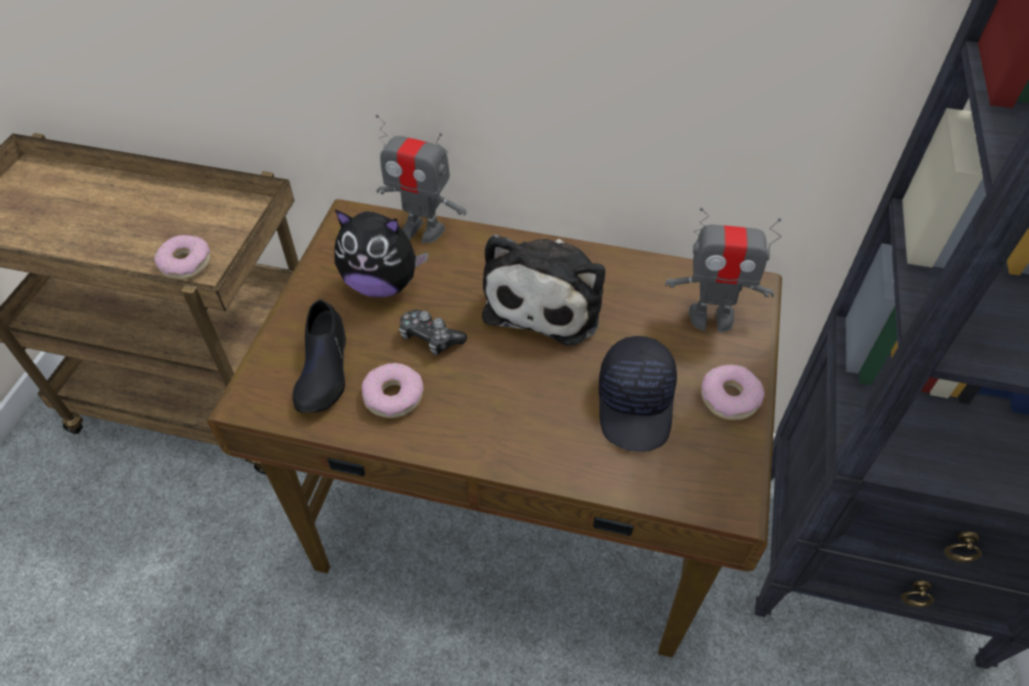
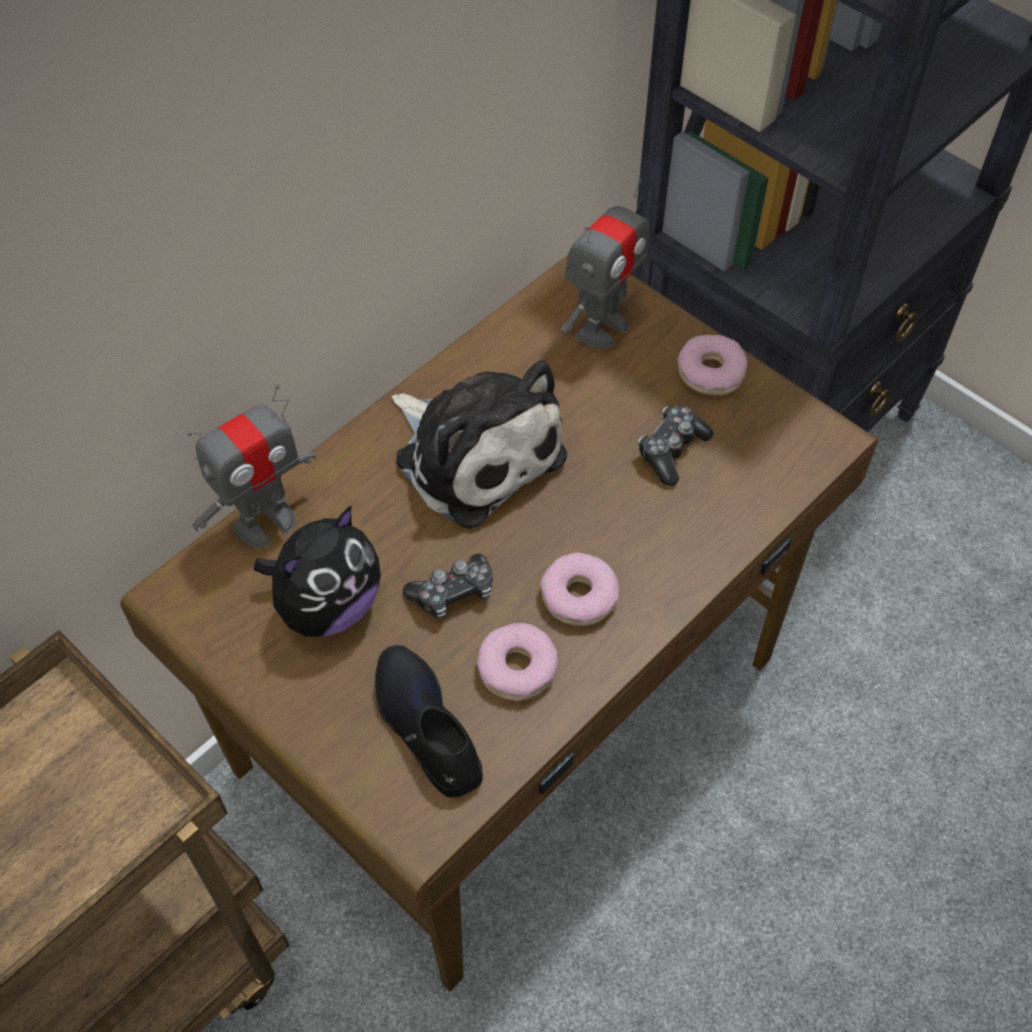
camera: 60 degrees left, 5 degrees up
(186, 263) = (98, 833): donut -> donut (579, 596)
(323, 369) = (426, 726): black shoe -> black shoe turned 150 degrees counterclockwise
(636, 404) = (671, 450): black cap -> game controller

